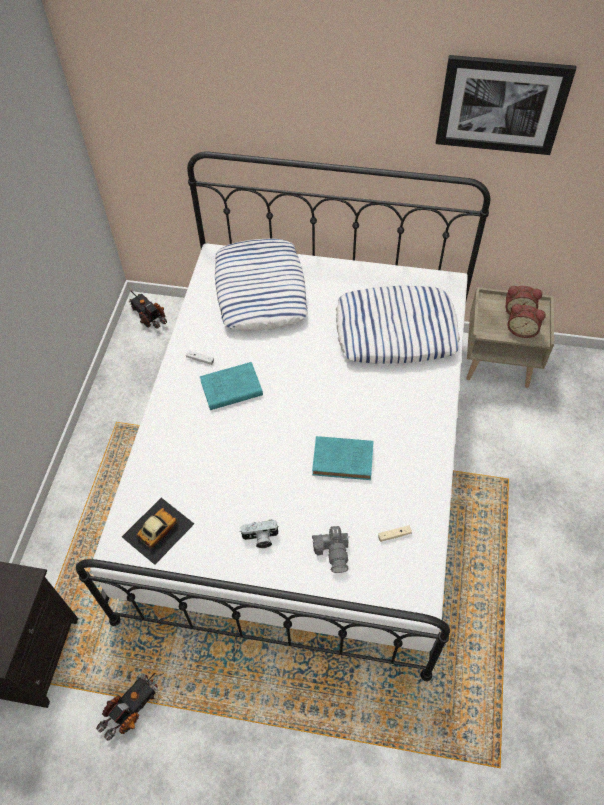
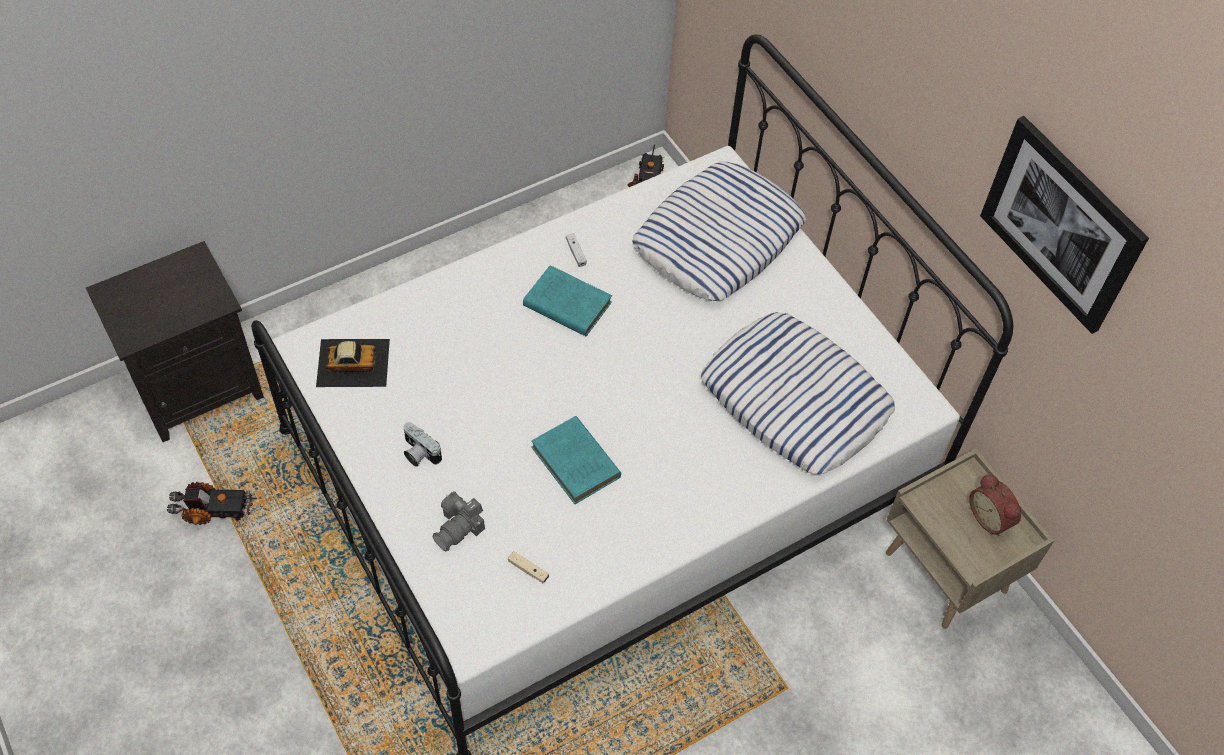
camera: 45 degrees right, 0 degrees up
(521, 330) = (963, 539): alarm clock -> none

